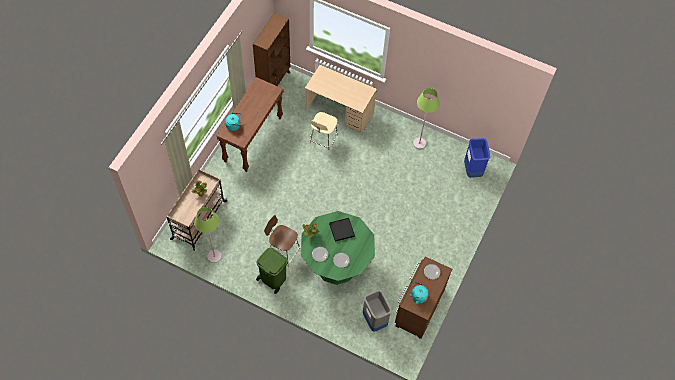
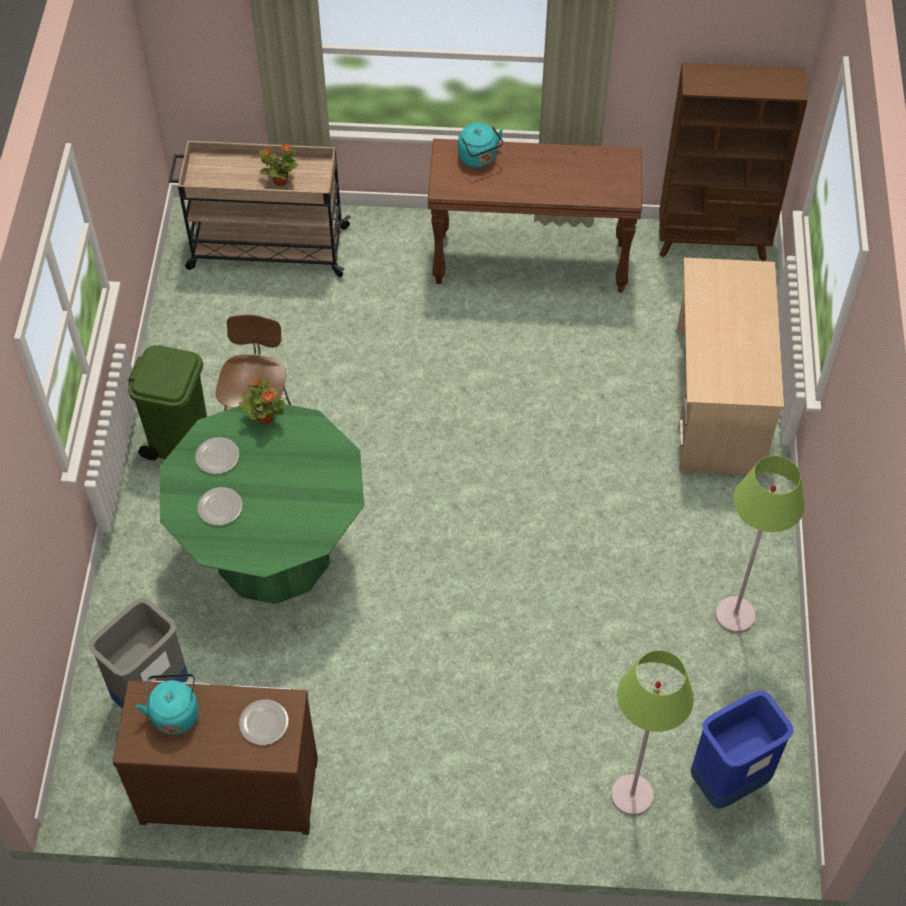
camera: 70 degrees right, 5 degrees down
(214, 256) = (190, 309): green floor lamp -> green floor lamp (632, 795)
(323, 140) = (611, 398): beige chair -> none
(342, 230) = (308, 478): black tray -> none

